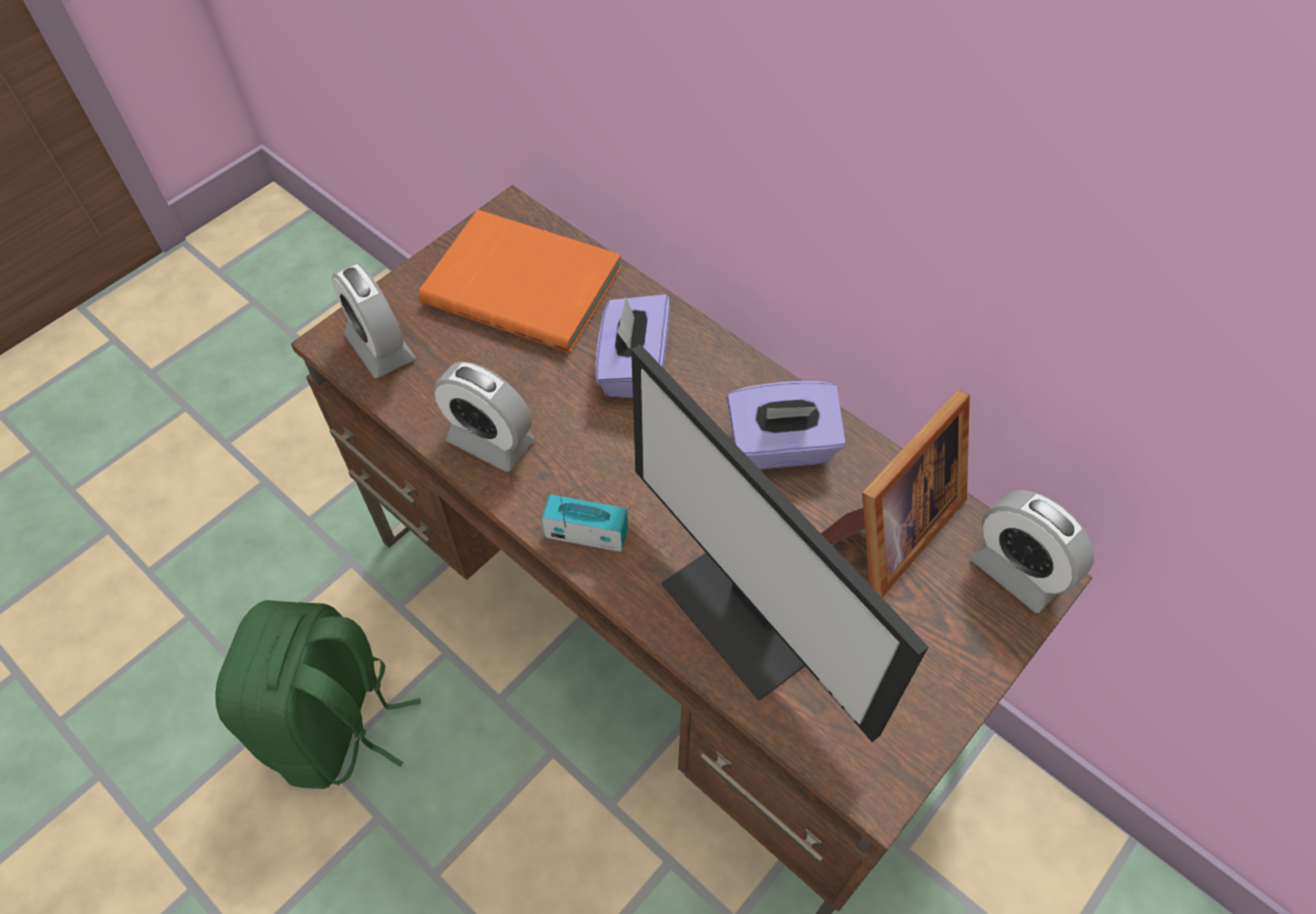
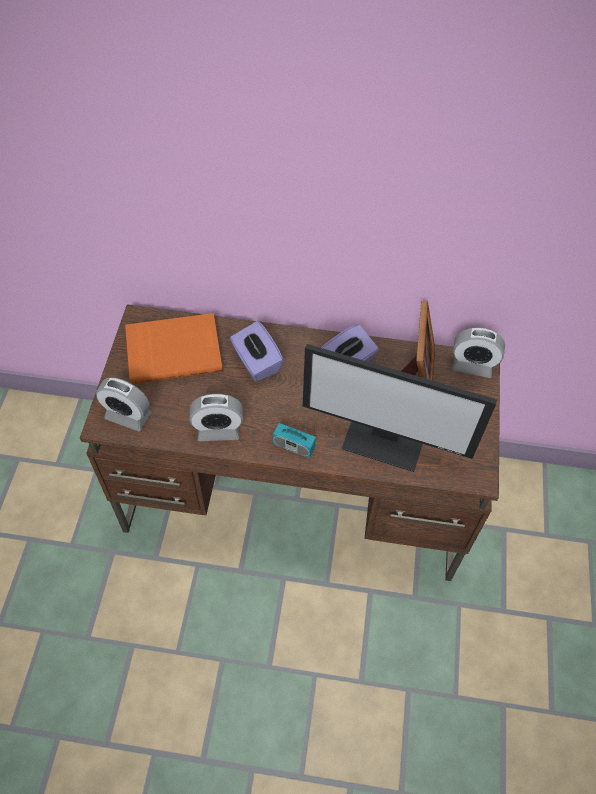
camera: 35 degrees left, 0 degrees up
(336, 723) = (167, 632): green backpack -> none
(586, 533) = (294, 446): radio -> radio turned 135 degrees counterclockwise

